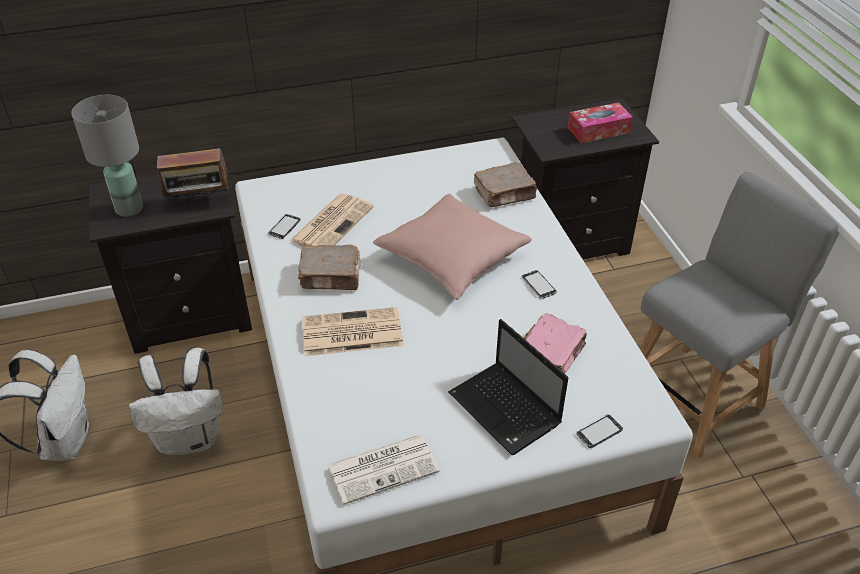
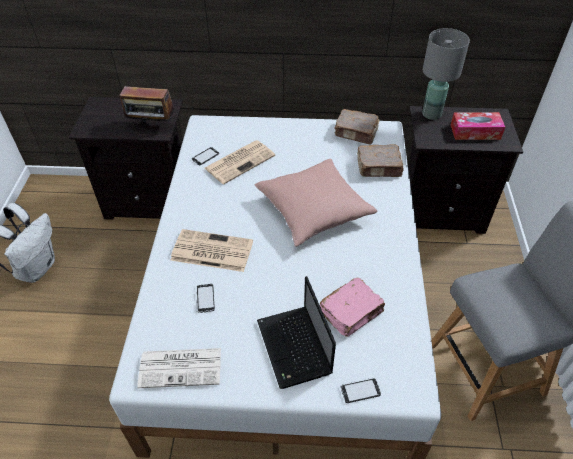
camera: 20 degrees right, 5 degrees up
(129, 209) = (104, 120): grey table lamp -> grey table lamp (431, 114)
(190, 438) = (111, 289): white backpack -> none
(331, 277) = (219, 203): brown book -> brown book (356, 133)
(538, 285) = (370, 250): phone -> phone (205, 299)

